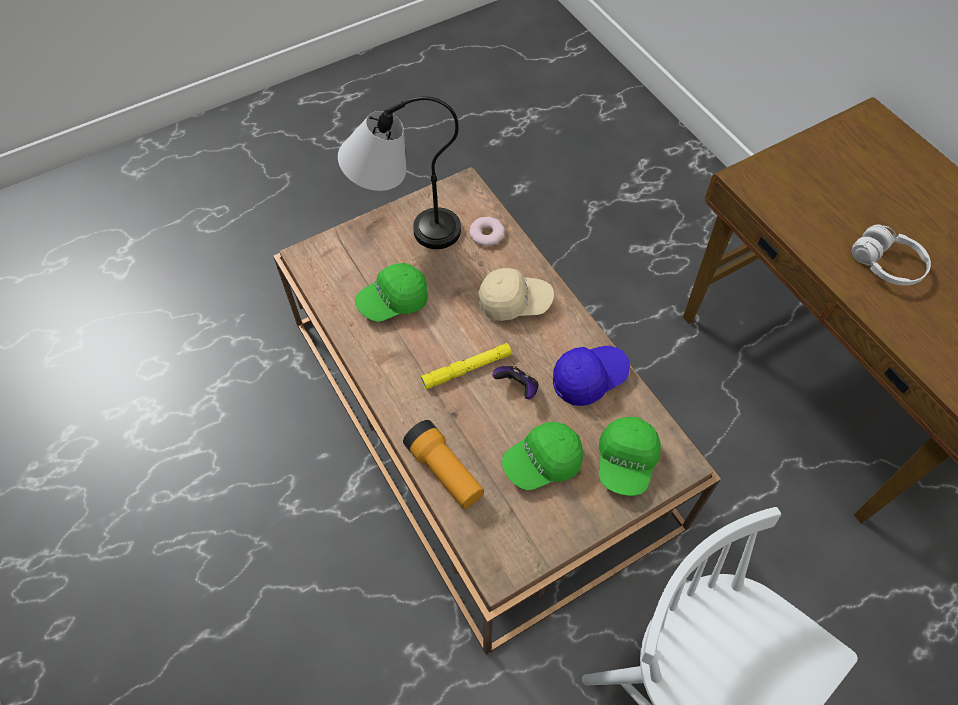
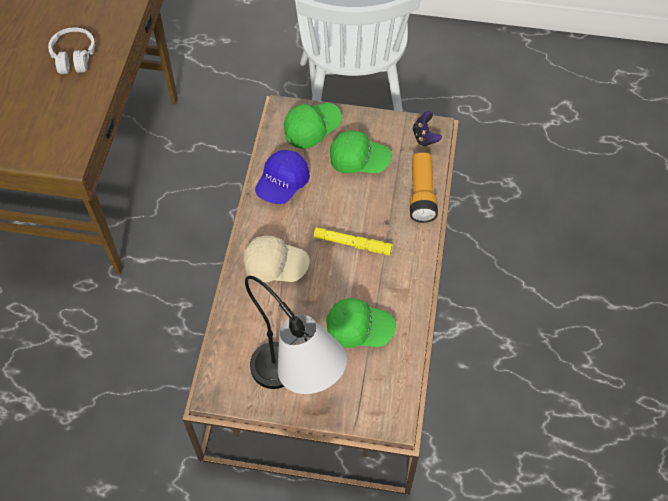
camera: 140 degrees left, 0 degrees up
(486, 234) = (241, 334): donut -> none
(514, 302) = (276, 266): beige cap -> beige cap turned 150 degrees clockwise
(517, 387) = (331, 210): game controller -> game controller (425, 137)
(589, 378) = (282, 184): blue cap -> blue cap turned 75 degrees counterclockwise

